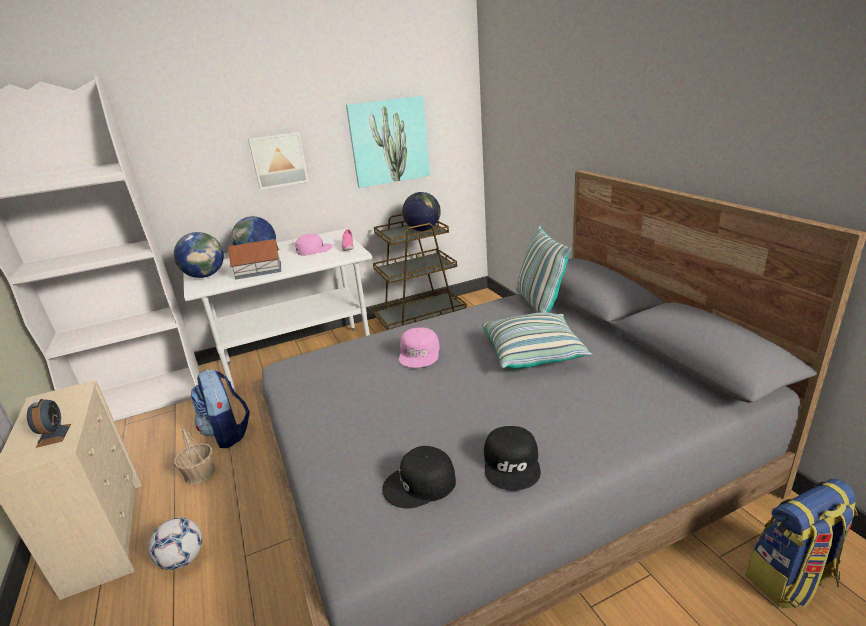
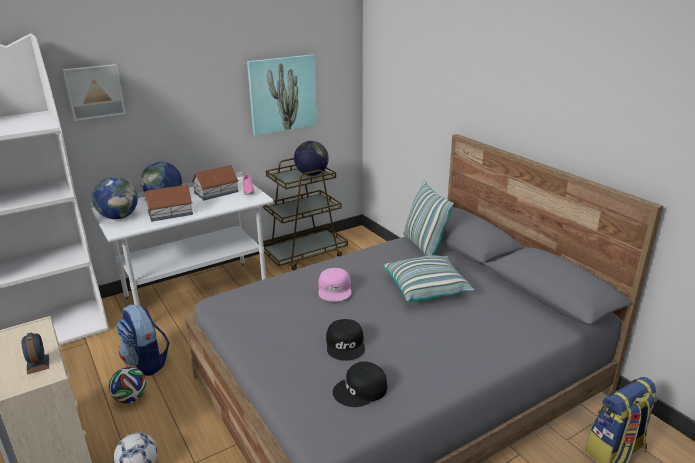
camera: 10 degrees left, 0 degrees up
(199, 473) = (131, 398): basket -> football
(278, 160) = (184, 109): picture -> picture (94, 91)
(313, 249) = (215, 192): pink cap -> toy house
(512, 463) = (426, 373): black cap -> black cap (346, 344)

